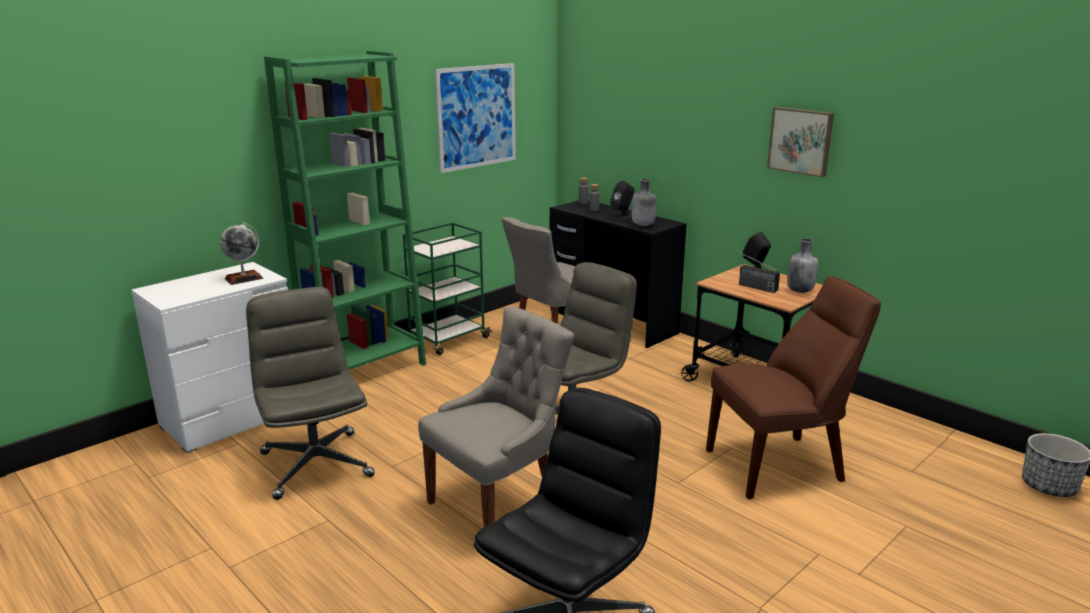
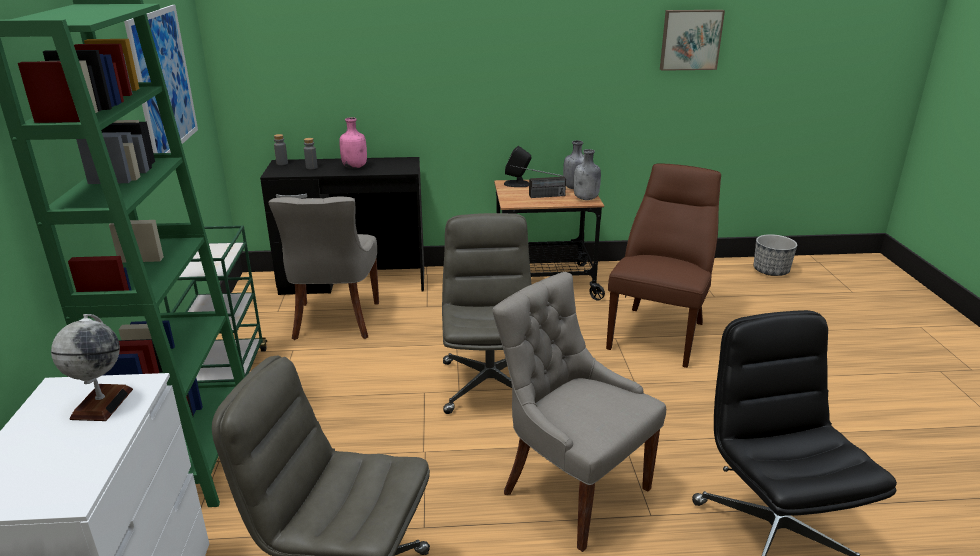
camera: 50 degrees left, 5 degrees up
(498, 506) = (572, 490): grey chair -> grey chair turned 45 degrees counterclockwise
(622, 217) = (355, 167): black speaker -> pink bottle
(643, 225) = (391, 168): grey bottle -> grey bottle (586, 198)
(801, 141) = (536, 53): picture -> picture (690, 39)

